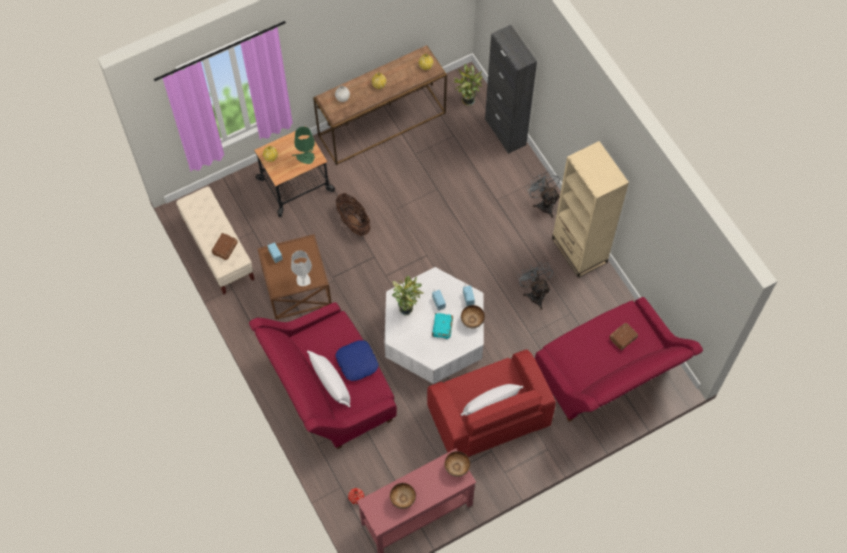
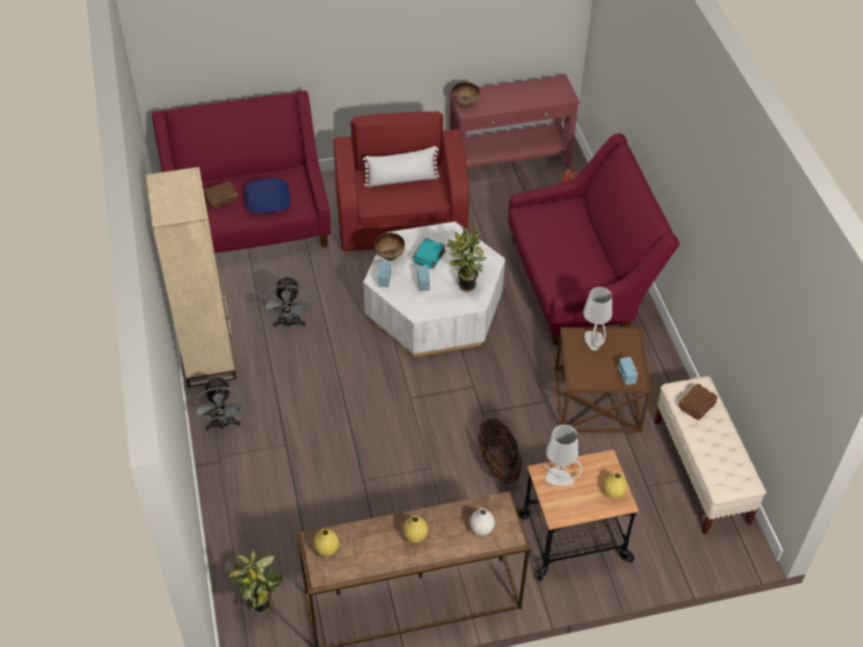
camera: 165 degrees left, 15 degrees down
(305, 158) = (559, 478): green table lamp -> grey table lamp
(331, 382) = (581, 231): white pillow -> none
(356, 362) = (545, 243): blue pillow -> blue pillow (268, 200)
(402, 499) = (531, 93): bowl -> none
(505, 132) = (226, 539): black cabinet -> none

